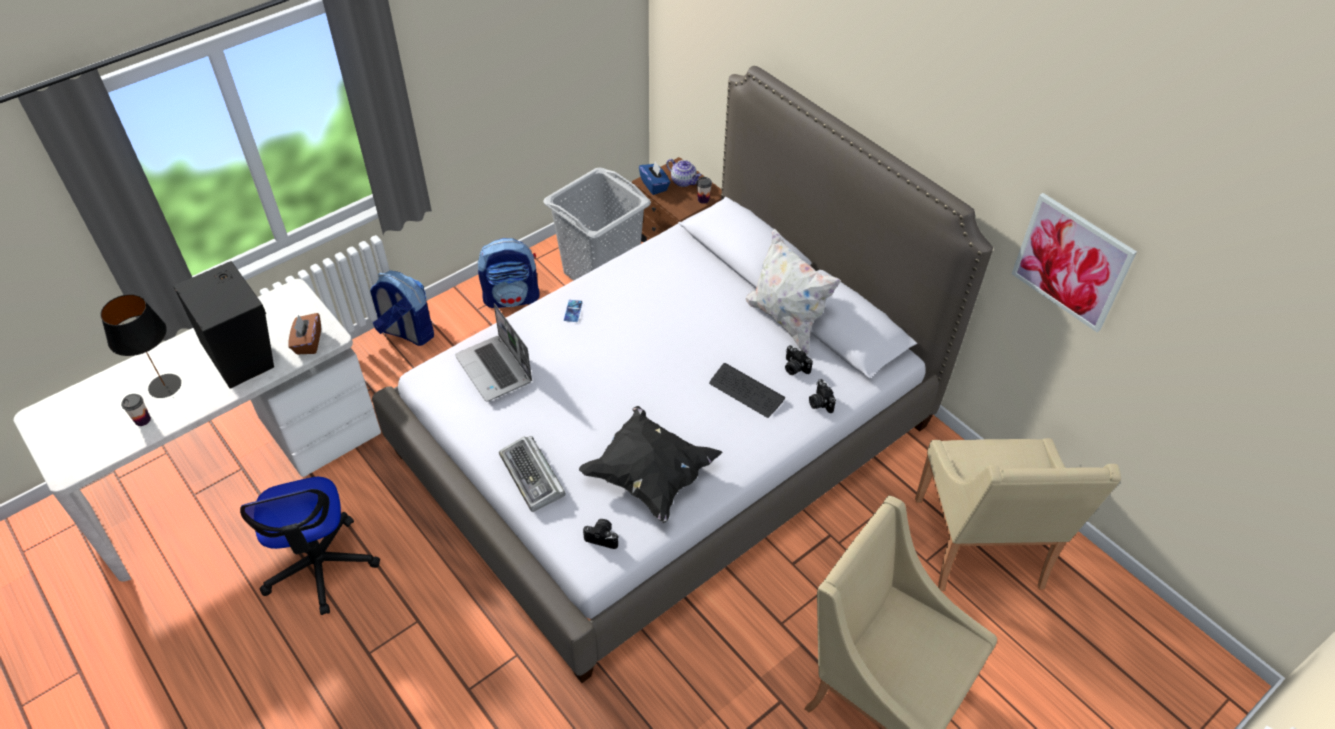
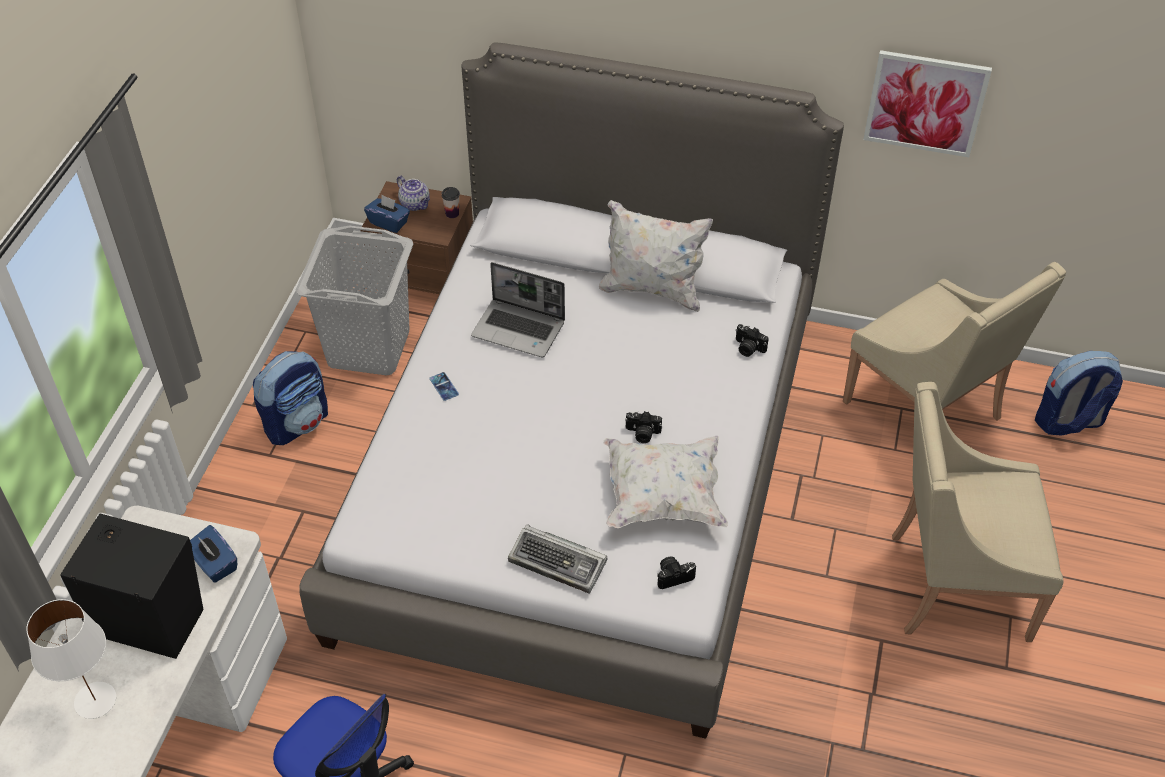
camera: 35 degrees left, 0 degrees up
(142, 420) = (108, 748): cup -> none
(164, 386) = (95, 701): black table lamp -> white table lamp
(308, 342) = (214, 564): brown tissue box -> blue tissue box
(406, 332) = (212, 521): backpack -> backpack (1068, 422)
(495, 369) = (424, 485): laptop -> laptop (520, 329)
(649, 475) = (662, 497): black pillow -> white pillow
(684, 181) = (415, 204): teapot -> teapot turned 45 degrees clockwise
(746, 391) = (676, 373): keyboard -> none
(794, 368) = (698, 329): camera -> camera (642, 434)

